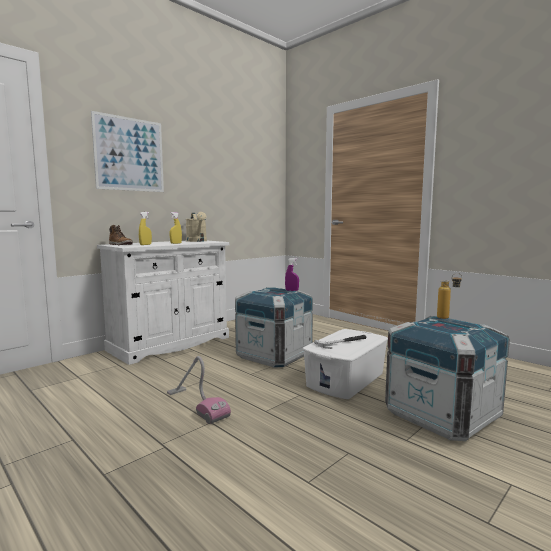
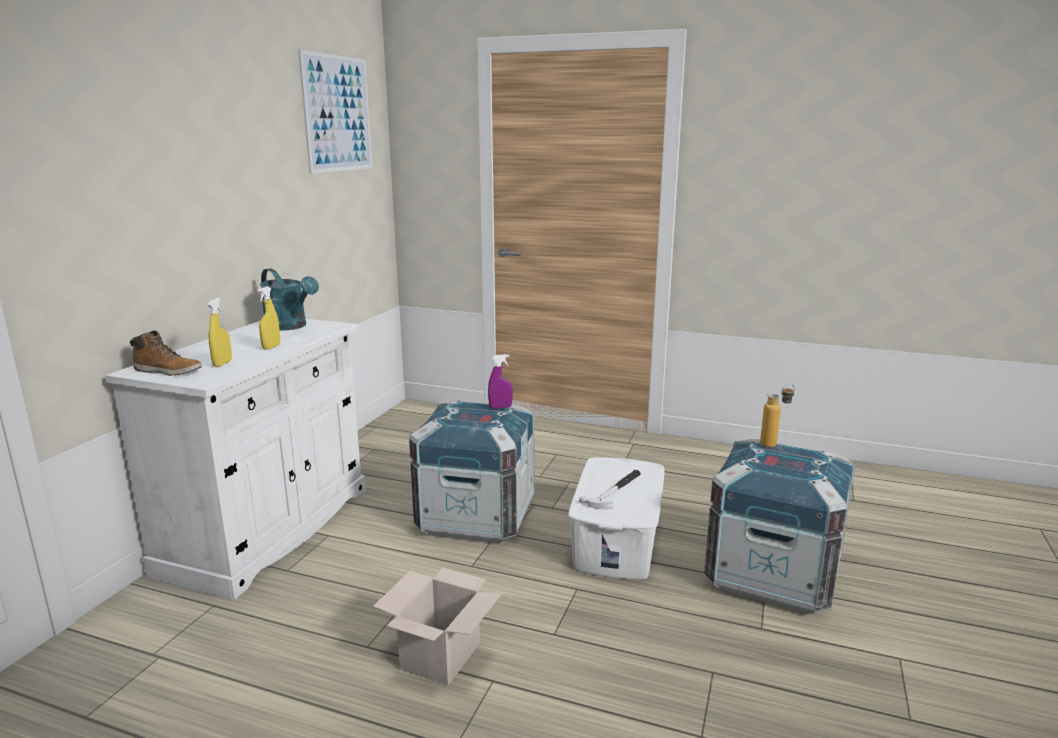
camera: 25 degrees left, 10 degrees up
(129, 154) = (138, 167): picture -> picture (337, 114)
(196, 405) = (440, 654): vacuum cleaner -> cardboard box
(197, 241) = (290, 326): beige watering can -> turquoise watering can

